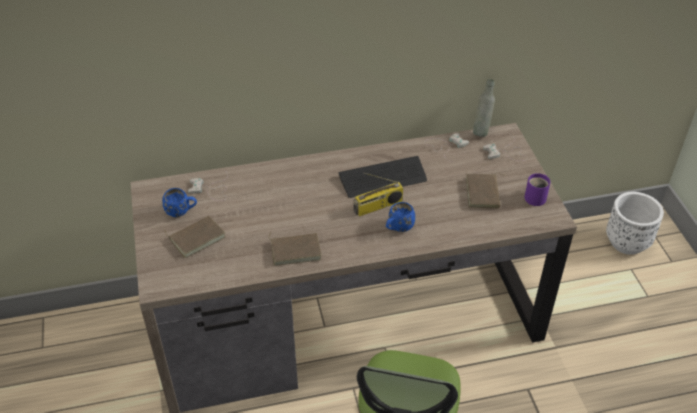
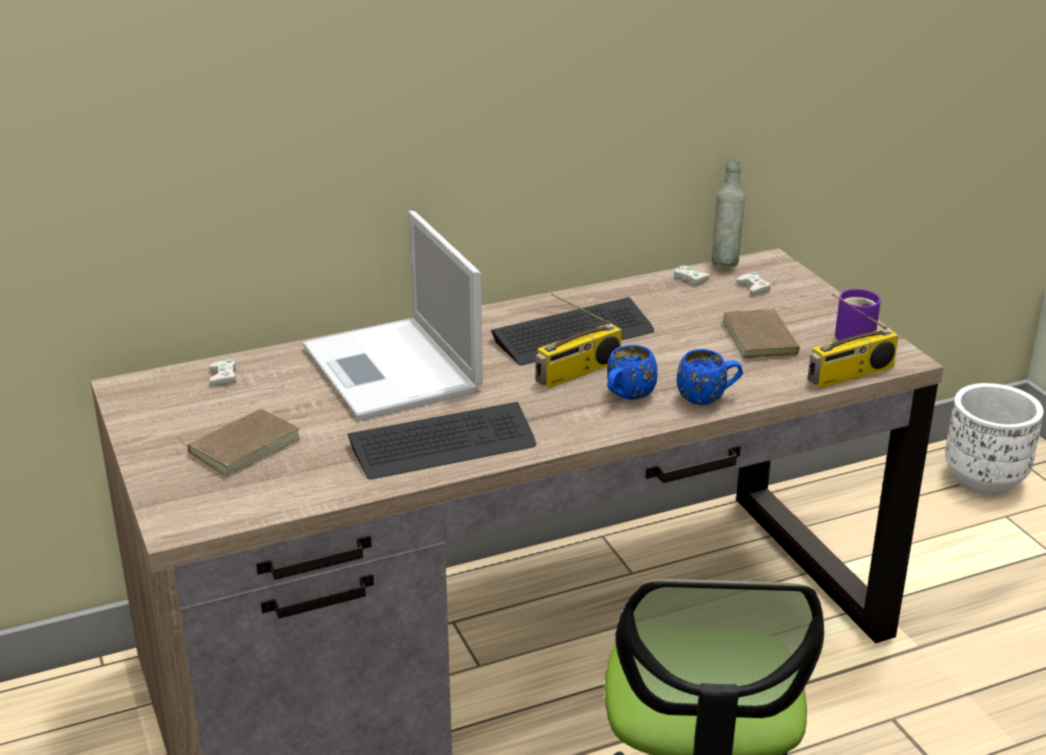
camera: 10 degrees left, 15 degrees down
(181, 212) = (204, 413): blue mug -> blue mug (708, 399)
(282, 193) = (393, 370): none -> laptop
(295, 250) = (443, 444): brown book -> keyboard
(523, 226) = (850, 375): none -> radio

